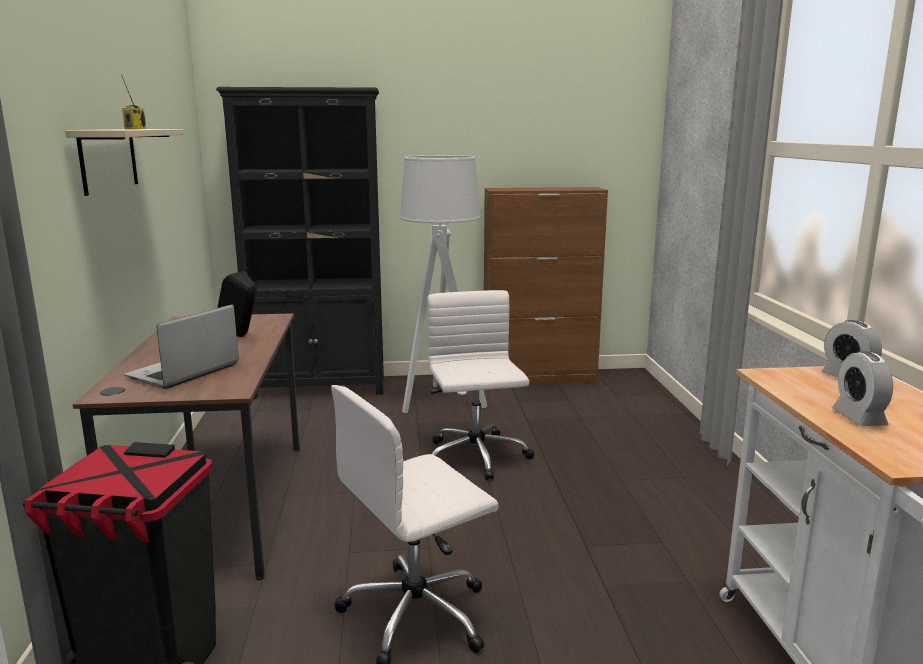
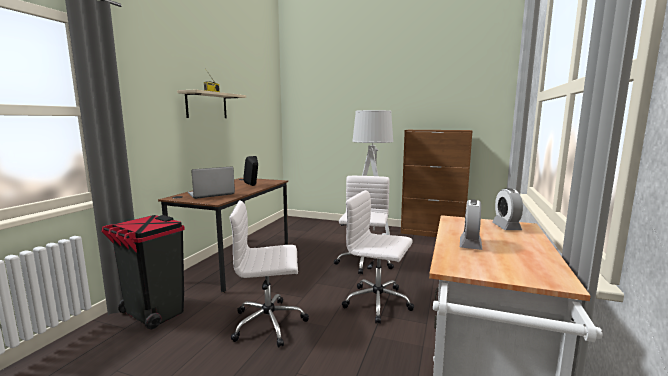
camera: 25 degrees right, 5 degrees down
(320, 387) = (320, 223): black bookcase -> none
(565, 526) = (379, 303): none -> white office chair

